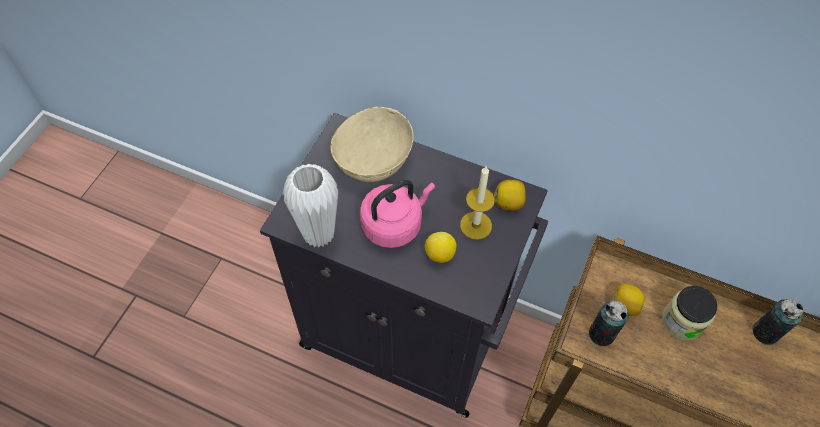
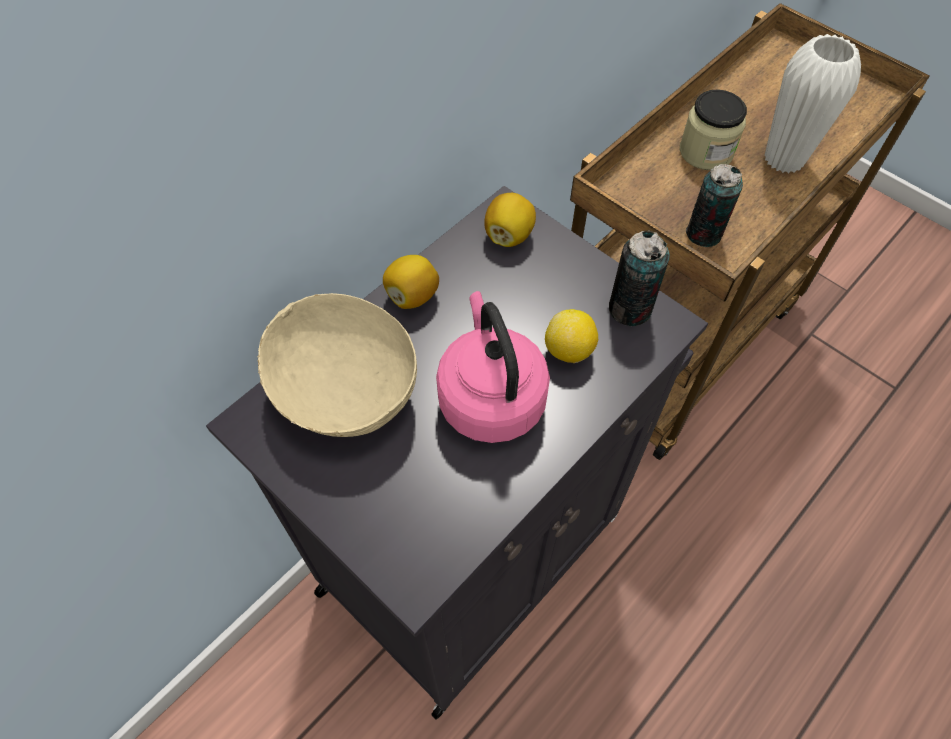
camera: 70 degrees left, 0 degrees up
(318, 234) = (465, 524): white vase -> white vase (784, 159)
(476, 225) = (533, 287): candle -> none
(624, 306) = (670, 197): lemon -> lemon (412, 296)
(765, 332) = (738, 89): can -> can (629, 309)

